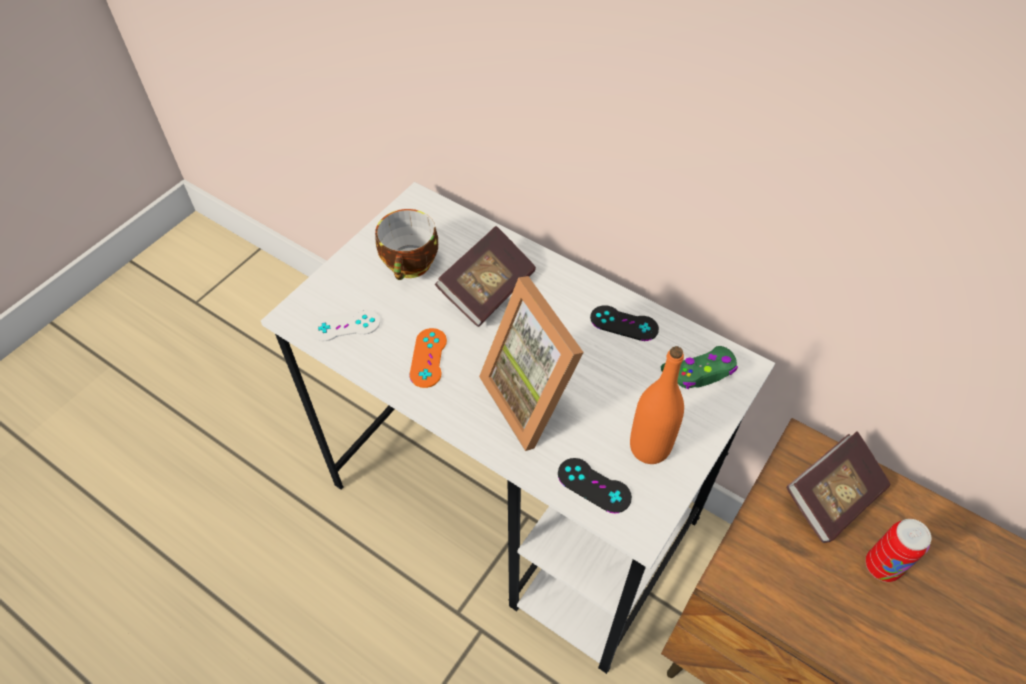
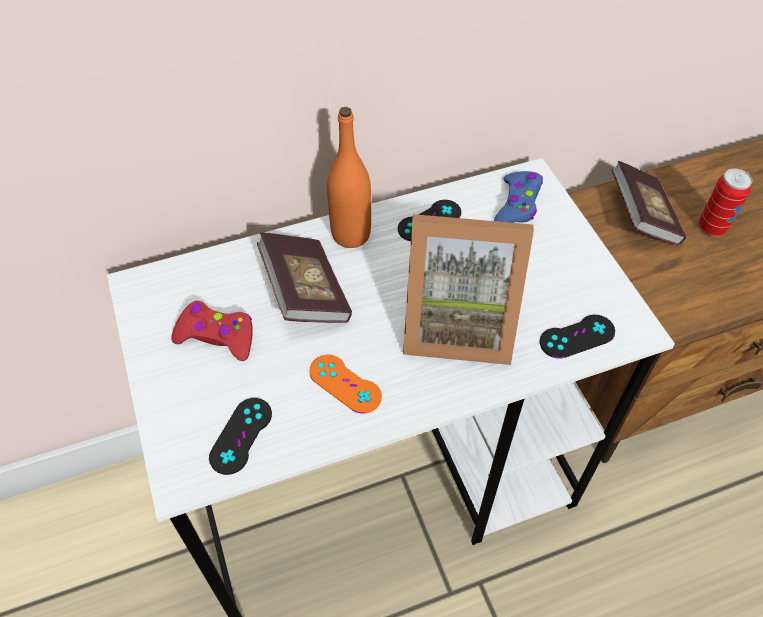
camera: 55 degrees left, 0 degrees up
(345, 326) = (241, 435): white game controller -> black game controller
(411, 265) = (217, 336): cup -> red game controller
(649, 447) = (565, 278): orange bottle -> orange bottle (351, 235)
(700, 372) = (517, 204): green game controller -> blue game controller

